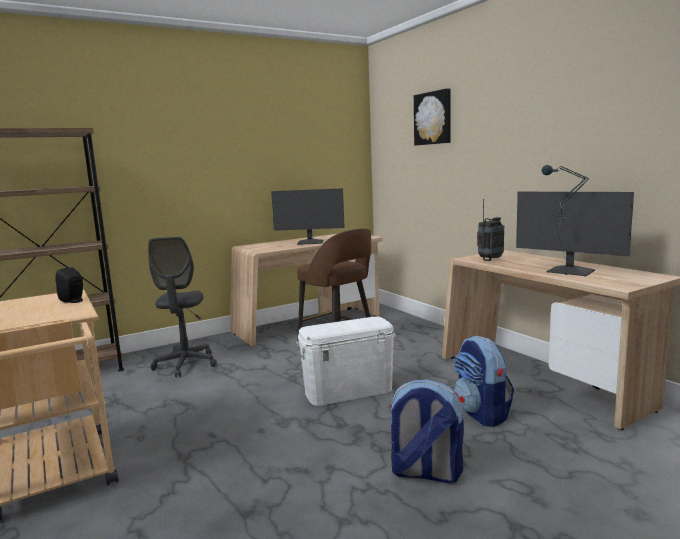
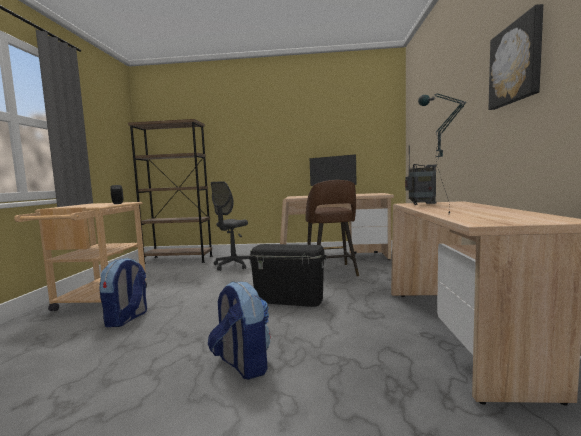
camera: 35 degrees right, 5 degrees down
(348, 391) = (289, 299): white storage box -> black storage box
(433, 118) = (431, 90): picture -> picture (516, 63)
(481, 414) = (355, 341): backpack -> backpack (126, 319)
(570, 271) = (467, 212): monitor -> none

